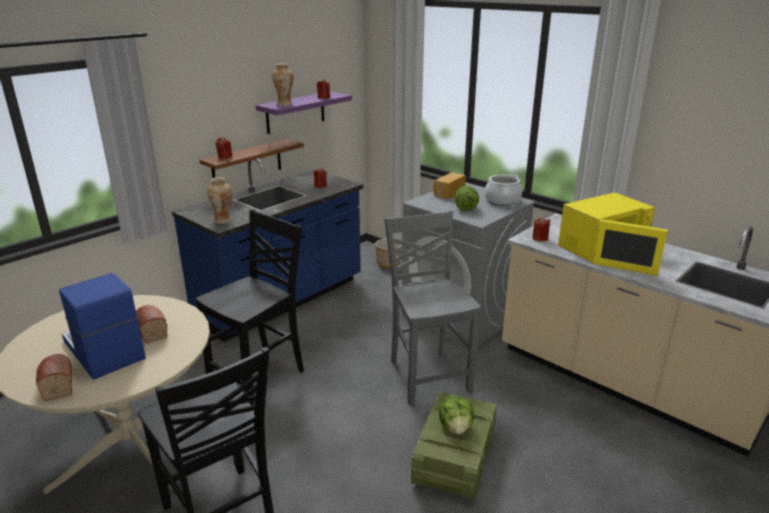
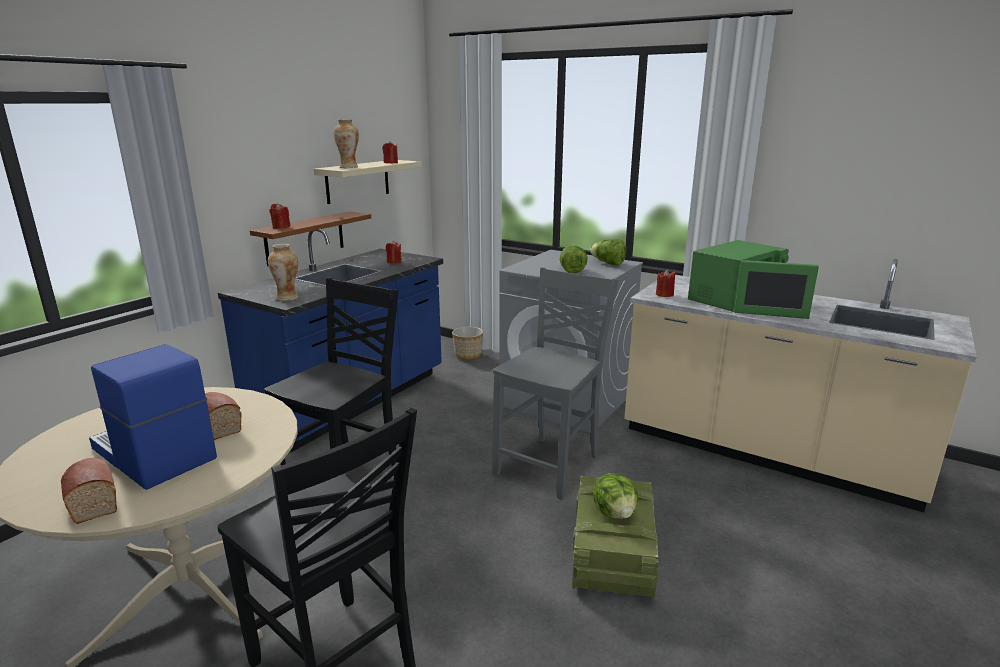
camera: 10 degrees left, 5 degrees down
(295, 112) = (358, 181): purple shelf -> beige shelf
(428, 375) = (550, 465): grey chair -> grey chair turned 60 degrees clockwise
(448, 193) = (545, 259): bread -> none
(502, 201) = (608, 263): cooking pot -> lettuce
(602, 249) = (736, 300): yellow microwave -> green microwave

